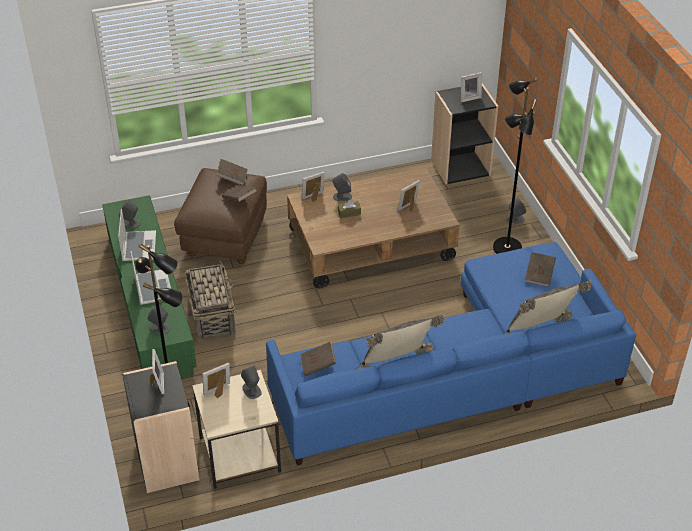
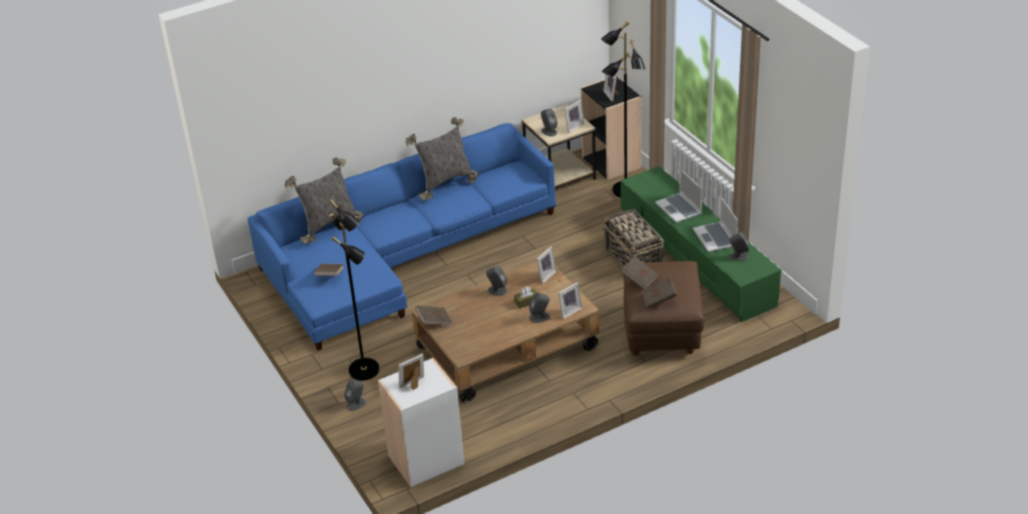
camera: 170 degrees right, 5 degrees down
(160, 328) = (652, 182): grey speaker -> grey speaker (497, 290)
(318, 365) = (510, 180): brown book -> brown book (434, 321)
(409, 207) = (466, 318): picture frame -> picture frame (545, 276)
(461, 167) = (425, 460): black bookcase -> white bookcase

